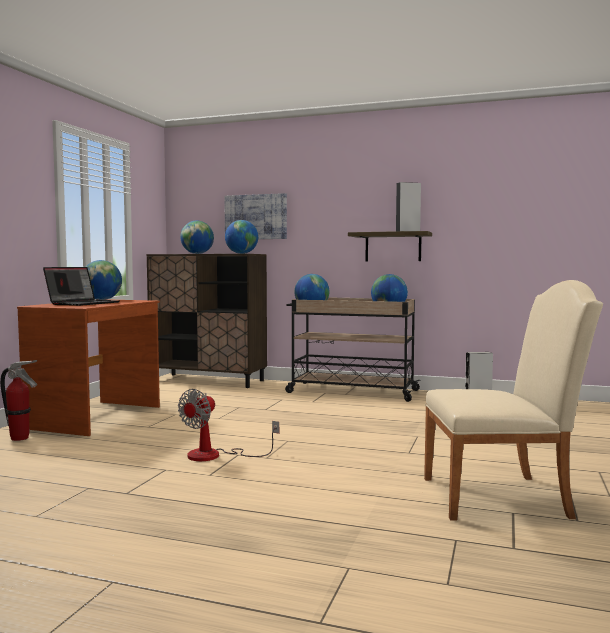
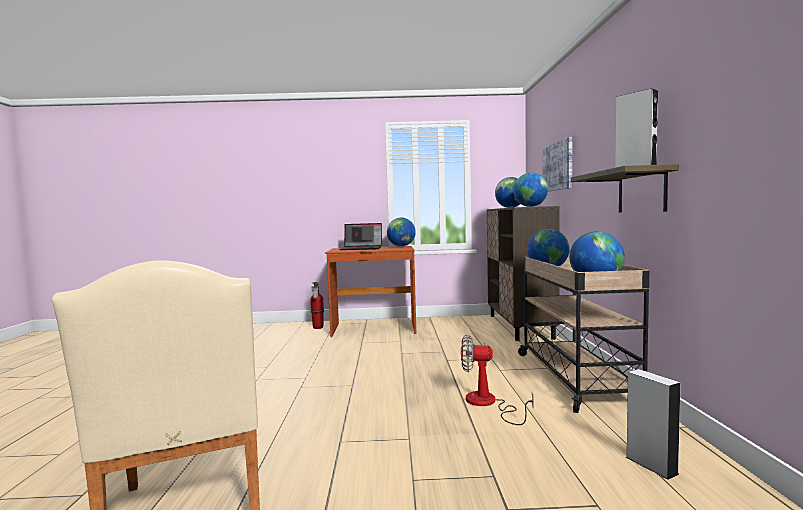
camera: 70 degrees right, 0 degrees up
(216, 455) = (301, 372): fan -> fan (487, 404)

